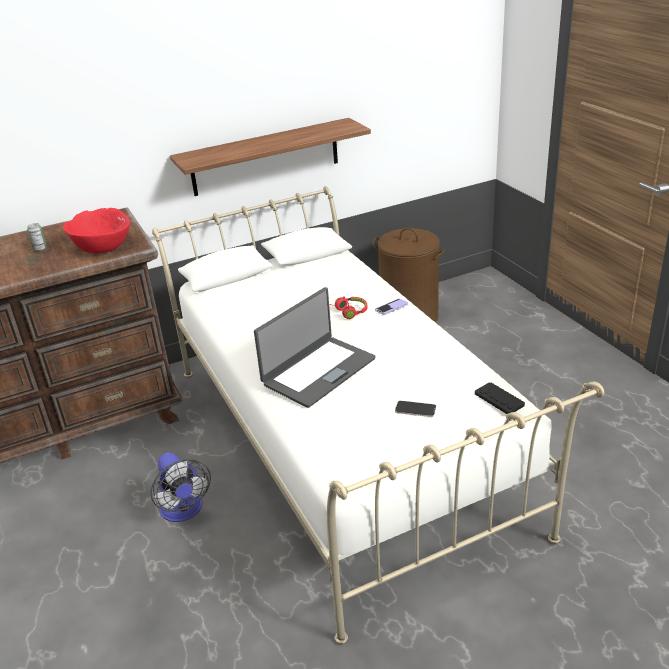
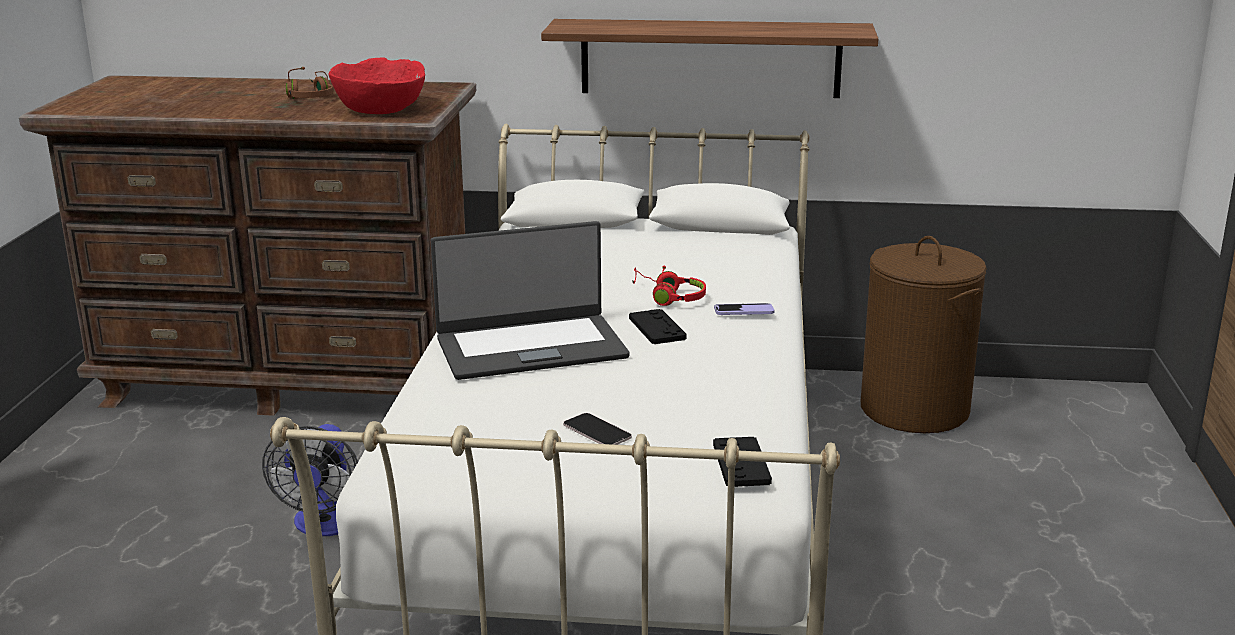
camera: 30 degrees right, 10 degrees down
(40, 248) = (312, 97): can -> brown headphones
(364, 334) = (657, 328): none -> black game controller

